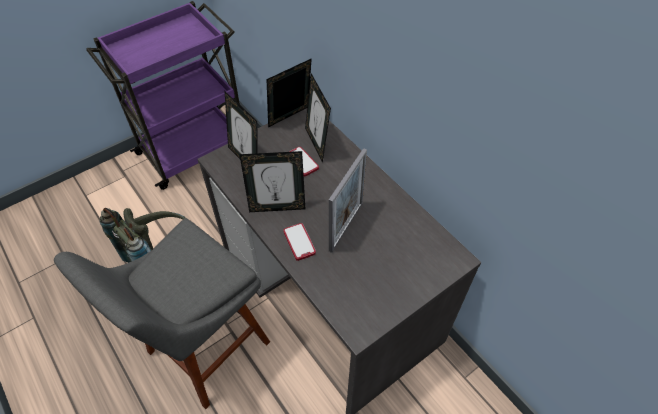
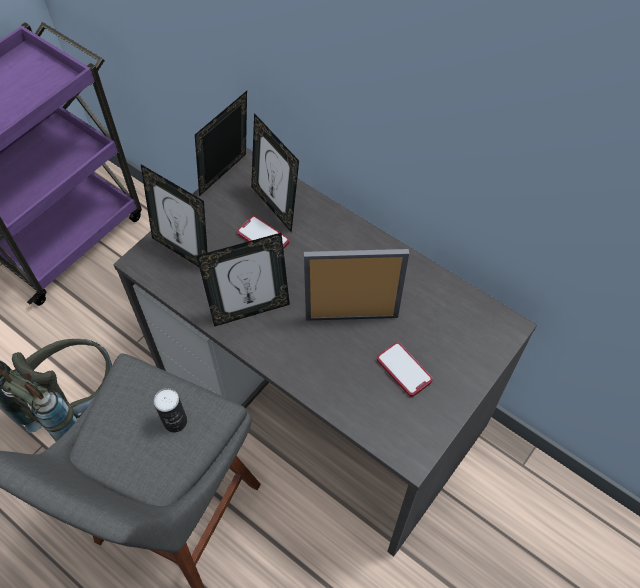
camera: 15 degrees left, 5 degrees up
(204, 270) = (175, 421): none -> can
(299, 242) = (296, 353): phone -> phone (404, 370)
(346, 226) = (351, 317): picture frame -> picture frame turned 105 degrees counterclockwise

